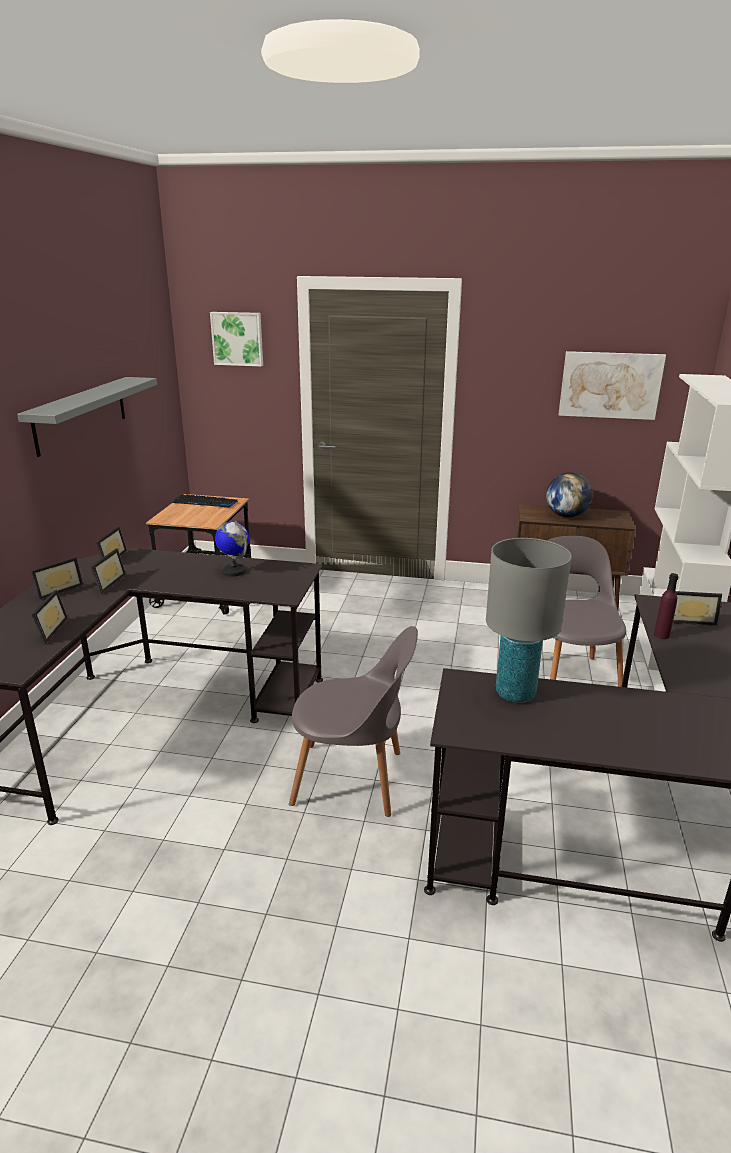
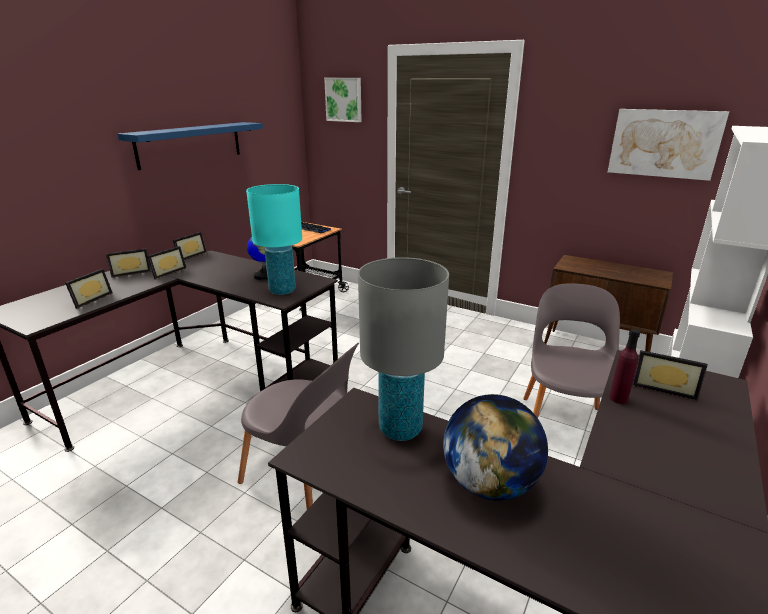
camera: 20 degrees right, 0 degrees up
(81, 414) = (190, 144): grey shelf -> blue shelf
(274, 585) = (282, 290): none -> turquoise table lamp
(566, 516) = (603, 269): globe -> globe (489, 483)

